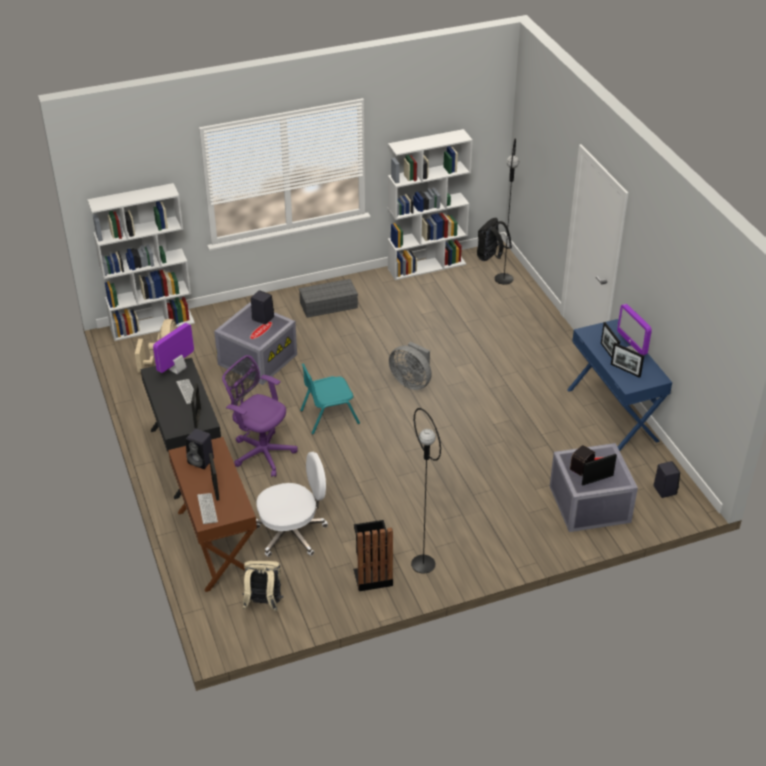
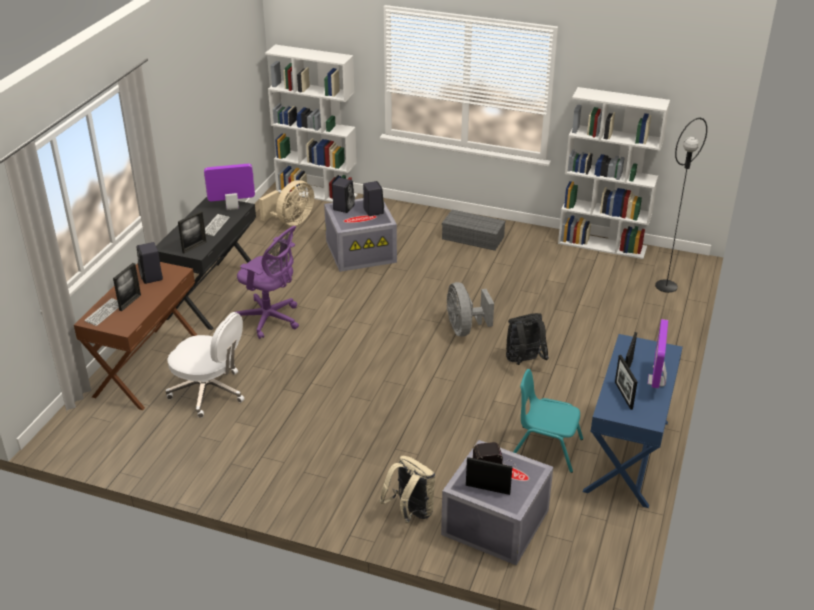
camera: 40 degrees right, 5 degrees down
(261, 452) = (270, 319): purple office chair -> purple office chair turned 135 degrees clockwise
(263, 603) = (116, 431): beige backpack -> beige backpack (410, 512)
(329, 416) = (358, 320): turquoise chair -> turquoise chair (546, 448)
(372, 575) = (222, 462): black trash can -> none
(423, 564) = (274, 479): black floor lamp -> none
(491, 257) = (676, 263): black backpack -> black backpack (524, 361)
(664, 490) = (593, 556): black speaker -> black speaker (343, 207)

